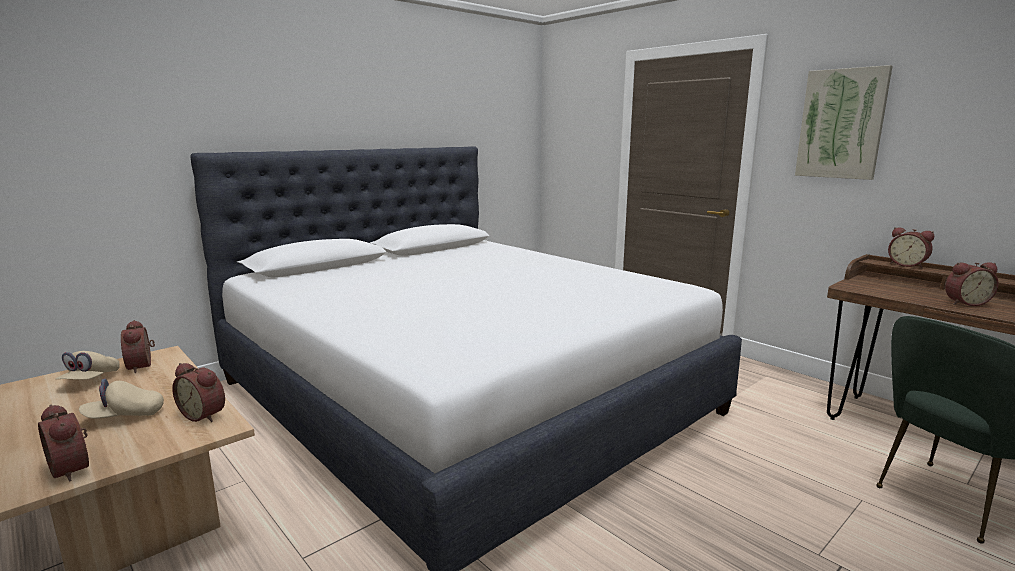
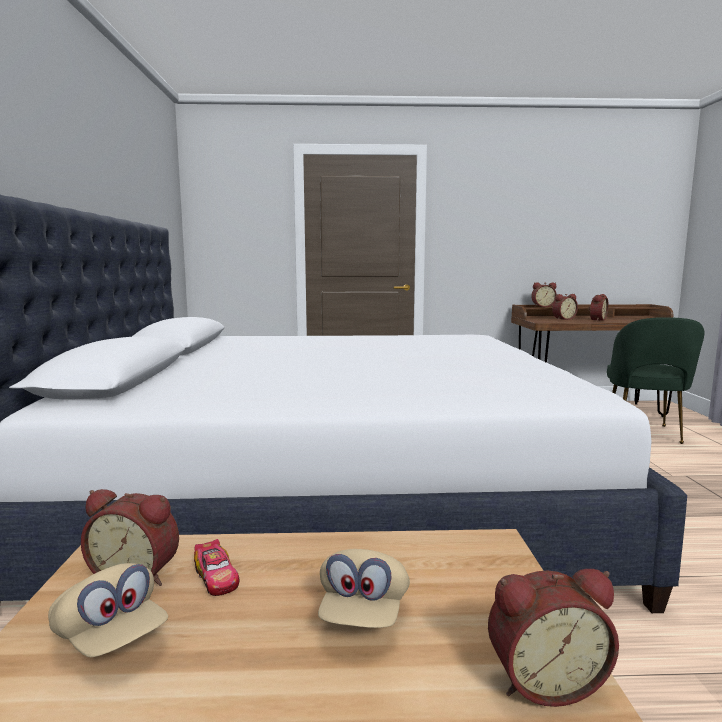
camera: 50 degrees left, 5 degrees down
(147, 379) = (216, 577): none -> toy car
(205, 414) = (437, 550): alarm clock -> alarm clock (563, 319)
(841, 124) = (485, 215): picture -> none

